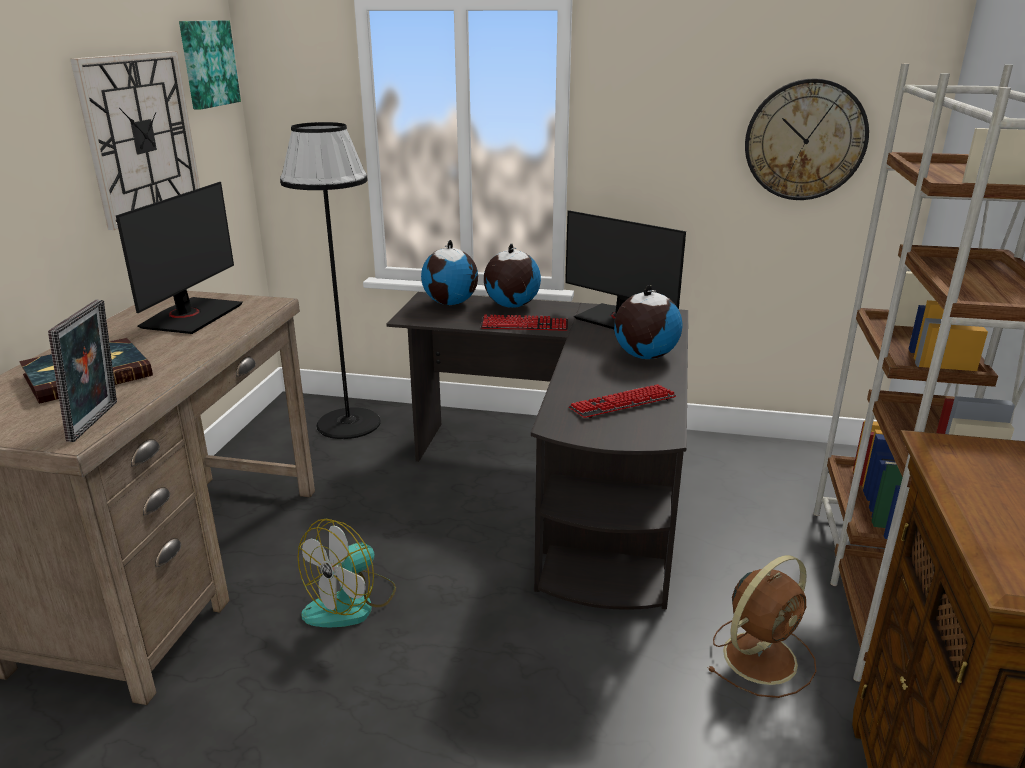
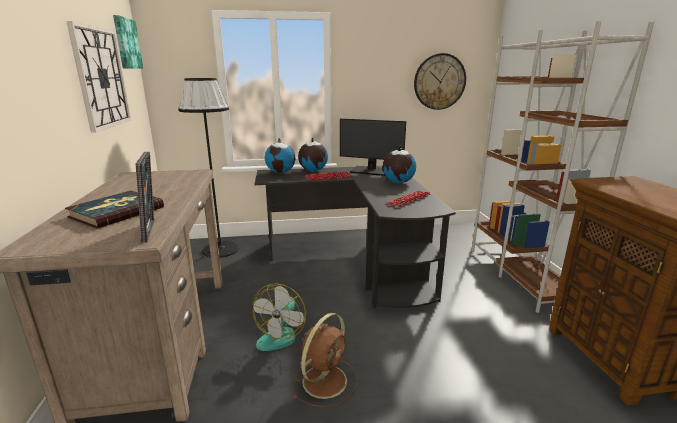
camera: 20 degrees left, 5 degrees down
(191, 316) = (155, 181): monitor -> none
(762, 656) = (494, 312): brown fan -> brown fan (326, 379)

